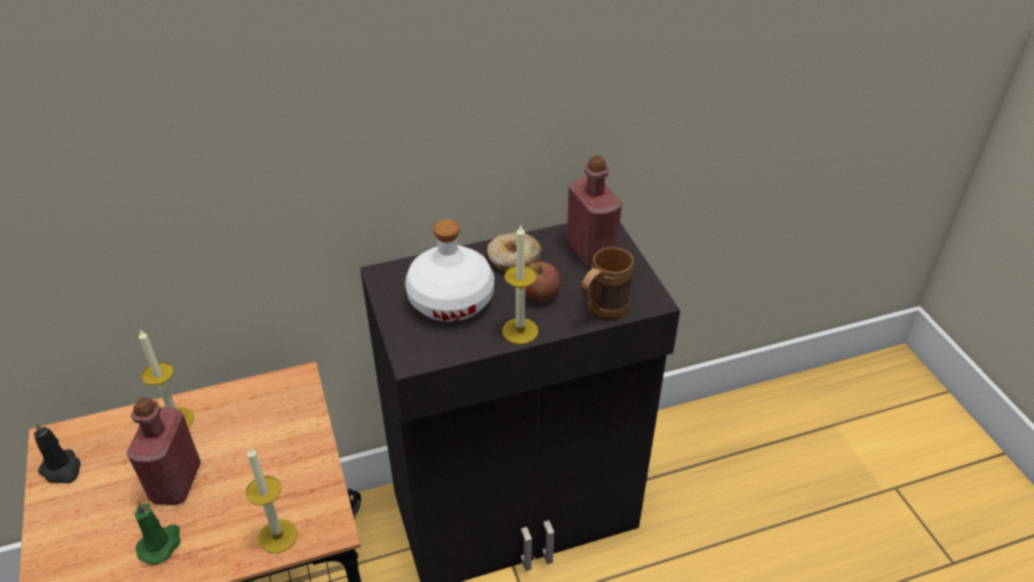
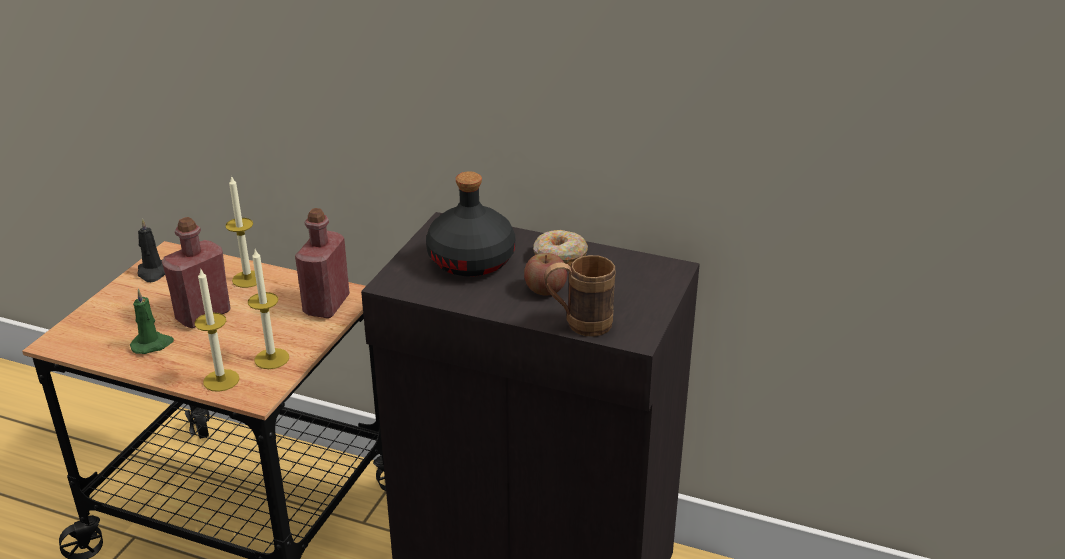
camera: 40 degrees right, 10 degrees down
(451, 299) = (472, 260): white bottle -> black bottle
(520, 331) = (494, 305): candle -> candle (271, 358)
(591, 251) = (634, 280): red bottle -> red bottle (326, 305)

